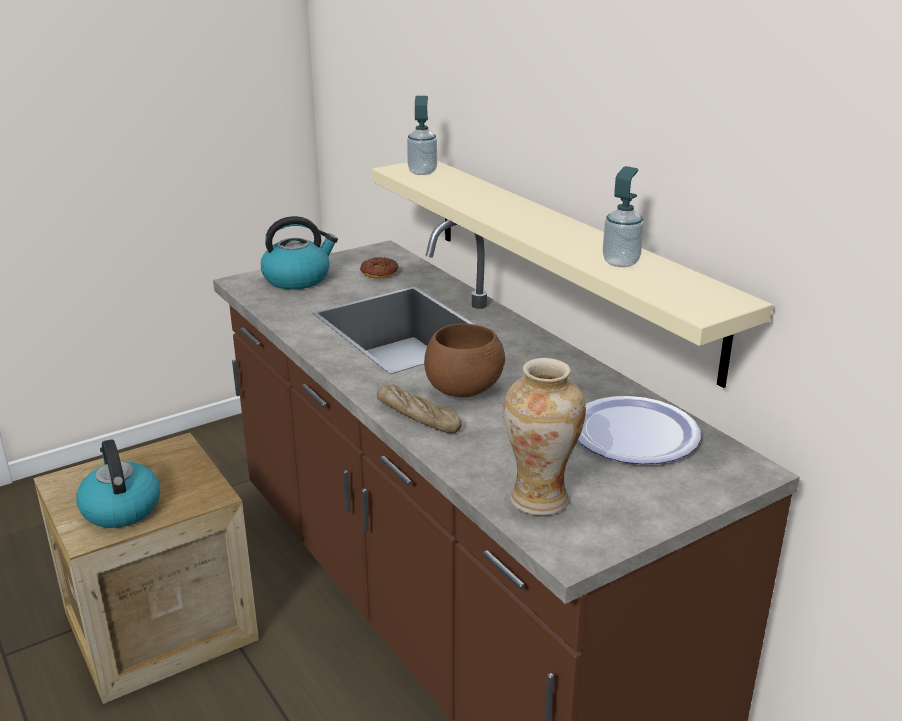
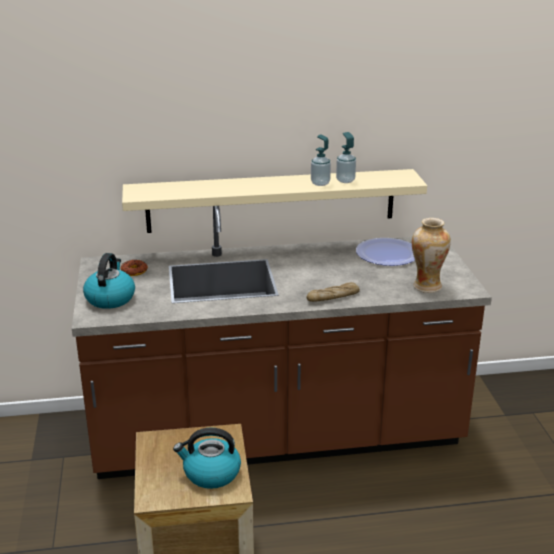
camera: 65 degrees left, 0 degrees up
(422, 172) = (151, 191): soap dispenser -> soap dispenser (320, 183)
(465, 391) = (316, 280): brown bowl -> none

